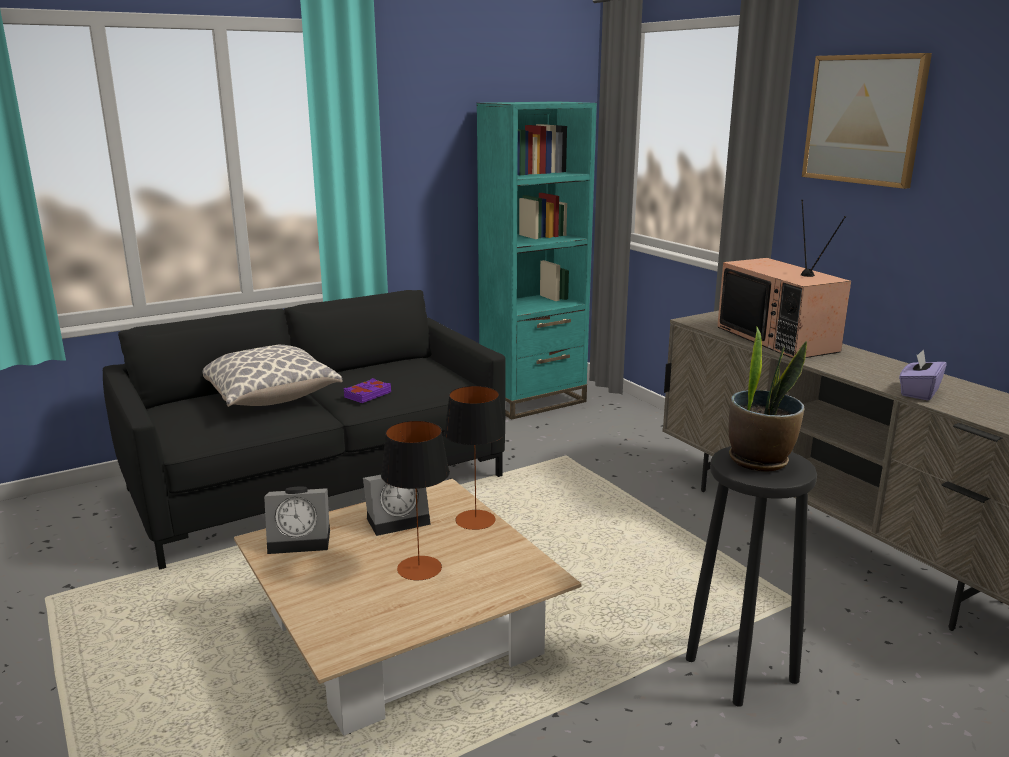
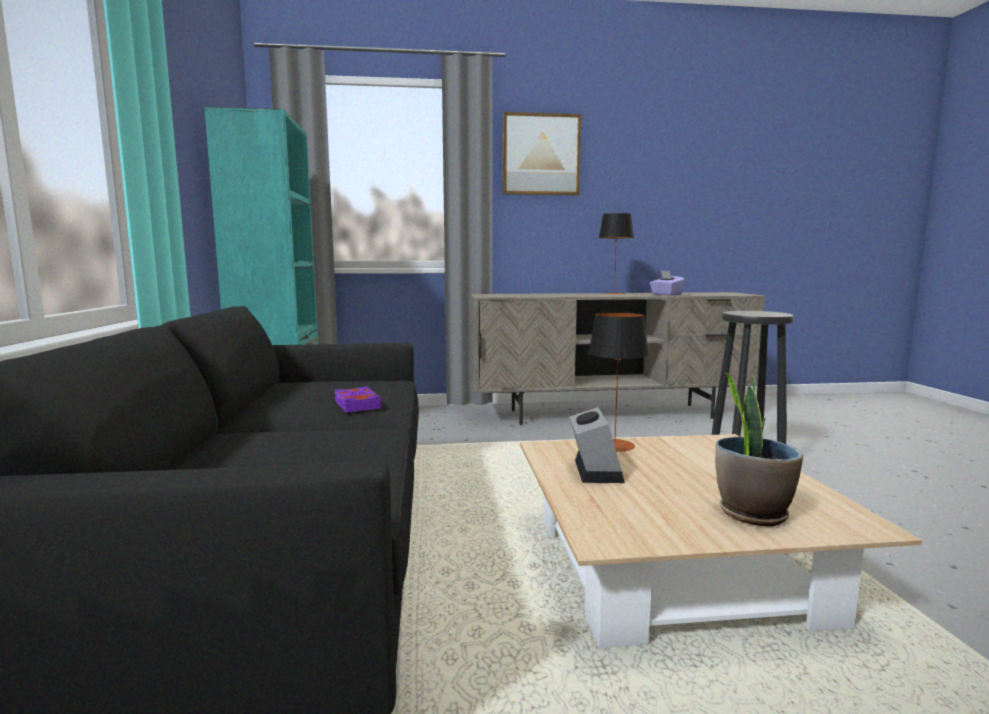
camera: 65 degrees left, 10 degrees down
(270, 398) = (270, 441): pillow -> none
(302, 540) = (614, 518): alarm clock -> none
(419, 568) = (700, 475): table lamp -> table lamp (614, 293)
(759, 460) = (751, 312): potted plant -> potted plant (751, 513)
(779, 339) = (551, 294): television -> none

